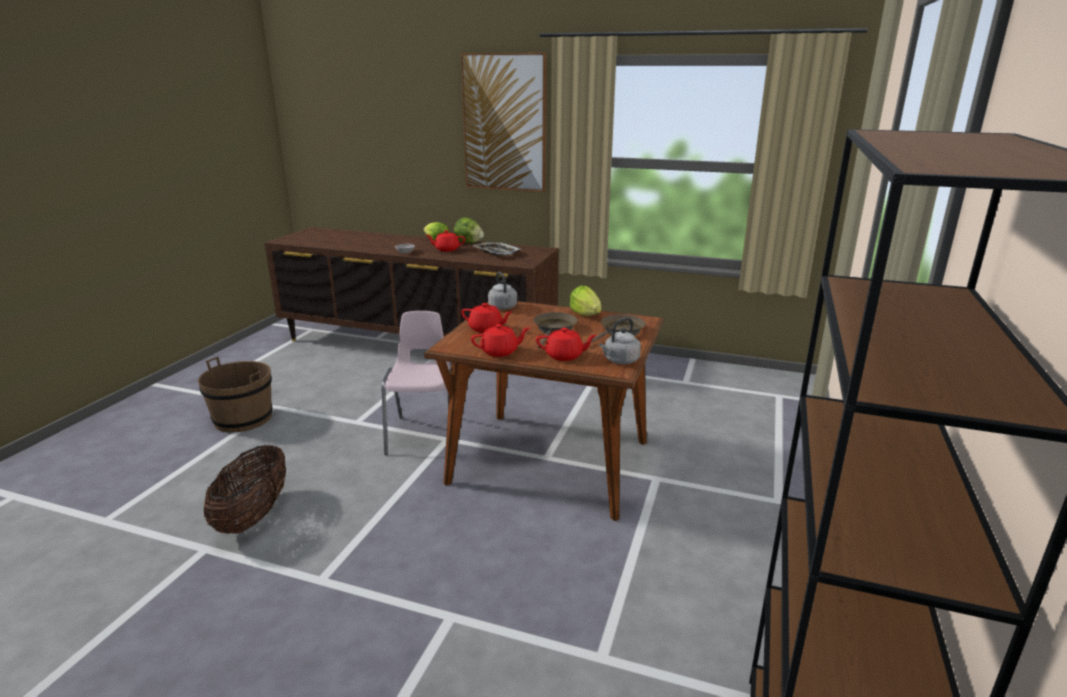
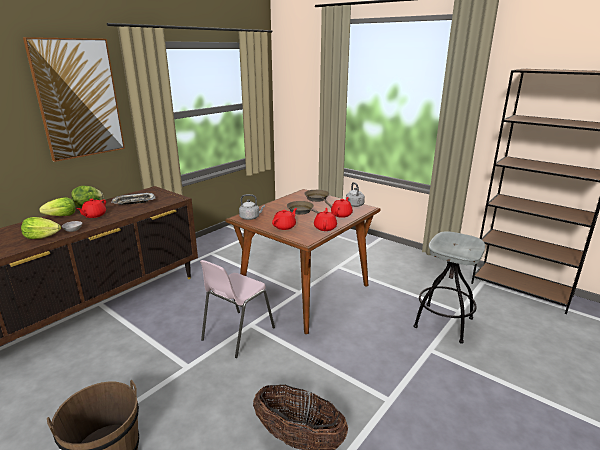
camera: 70 degrees left, 0 degrees up
(424, 435) = (237, 334): pink chair -> pink chair turned 75 degrees counterclockwise
(546, 632) = (443, 322): none -> grey stool
(586, 314) = (284, 201): lettuce -> lettuce (42, 237)

